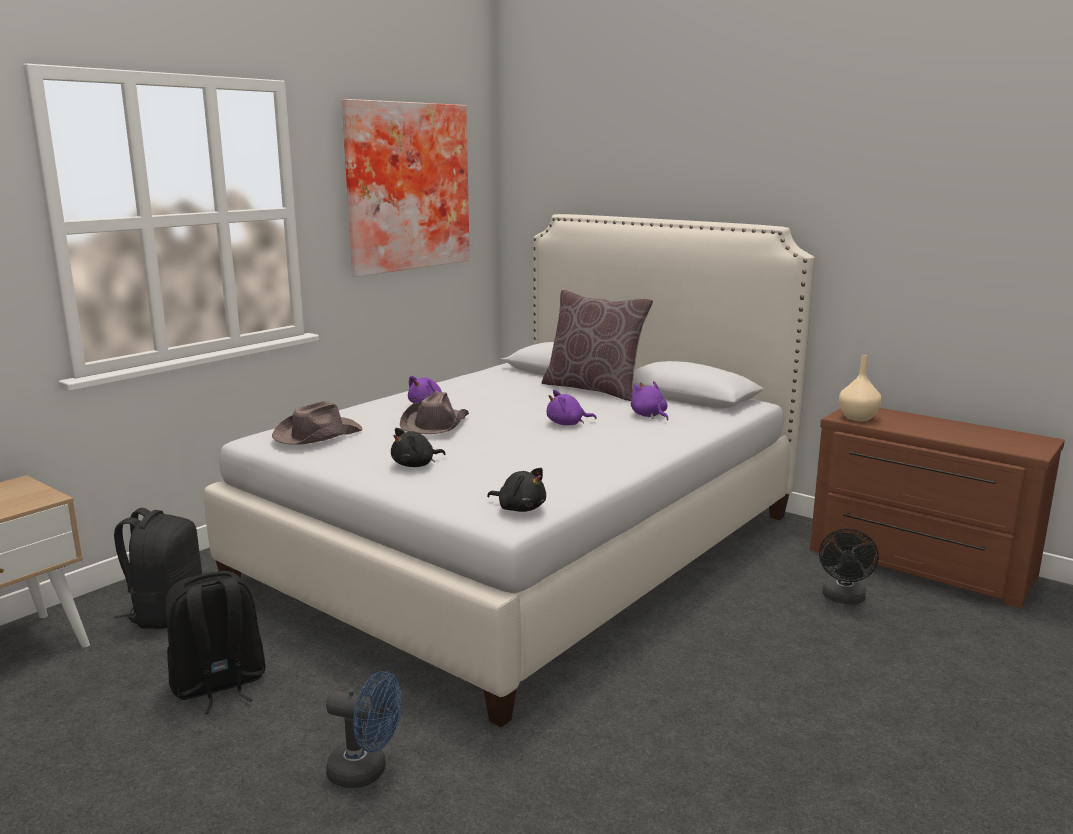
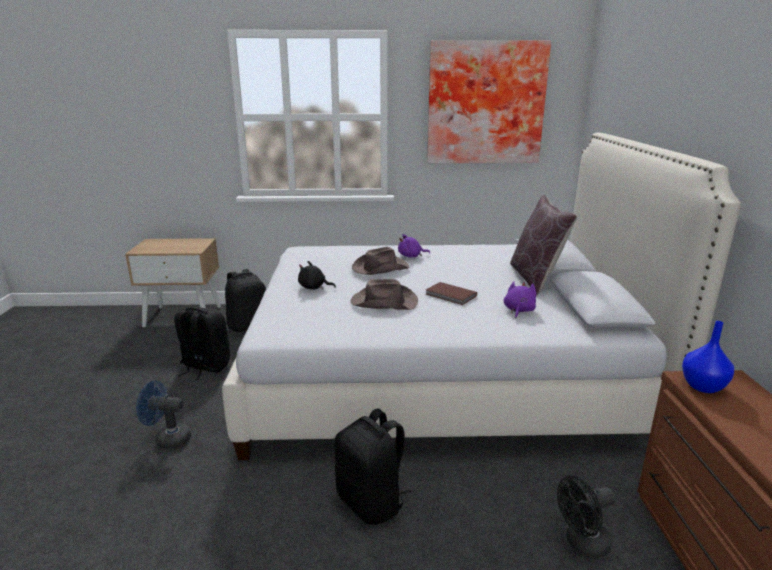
camera: 50 degrees right, 5 degrees up
(316, 434) = (318, 255): brown hat -> brown hat (383, 302)
(366, 771) = (168, 439): blue fan -> blue fan turned 120 degrees clockwise
(520, 508) = (286, 333): black plush toy -> none
(567, 424) = (450, 295): purple plush toy -> brown book
(685, 669) = (371, 502): none -> black backpack
(858, 418) = (704, 387): beige vase -> blue vase

